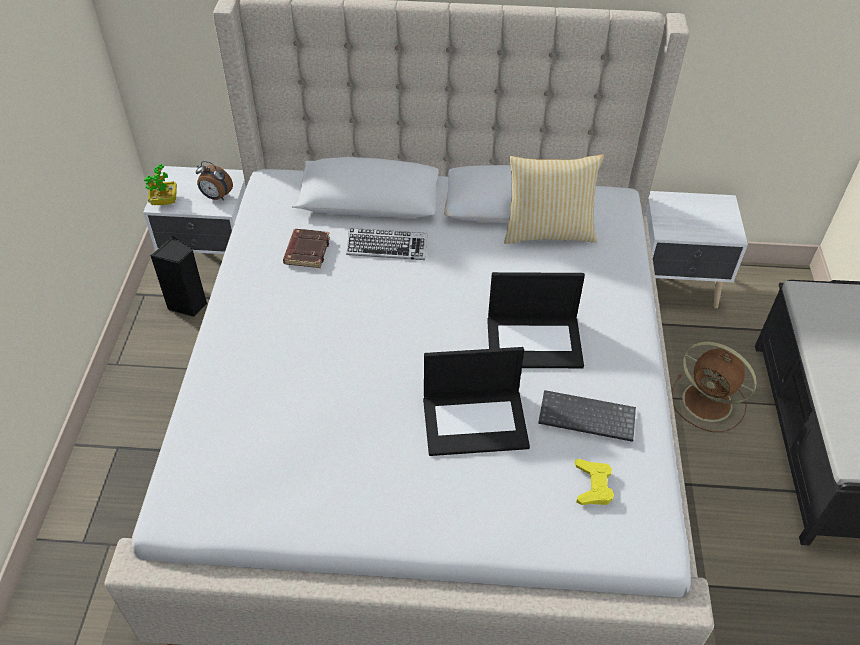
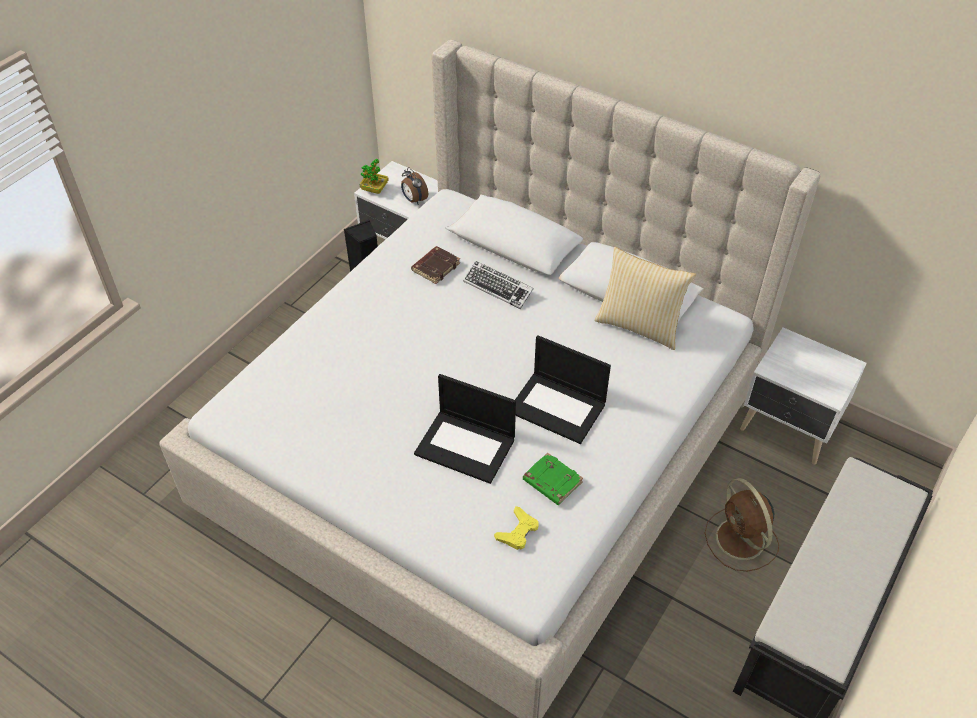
camera: 30 degrees right, 0 degrees up
(585, 418) = (551, 482): keyboard -> green book

